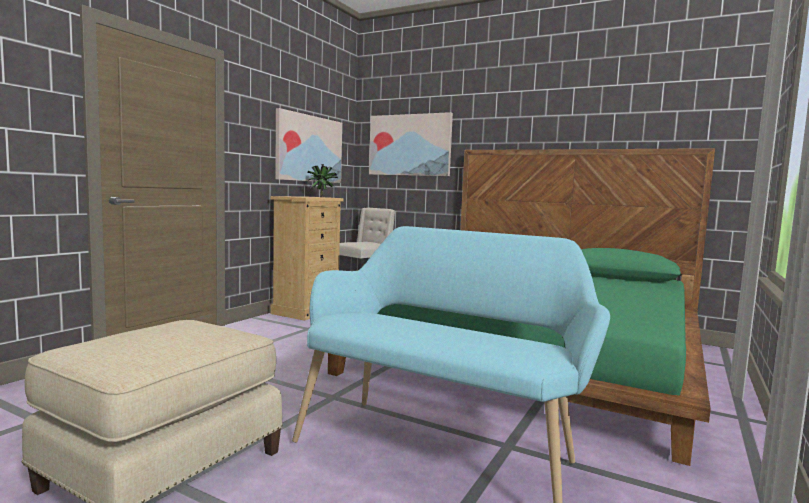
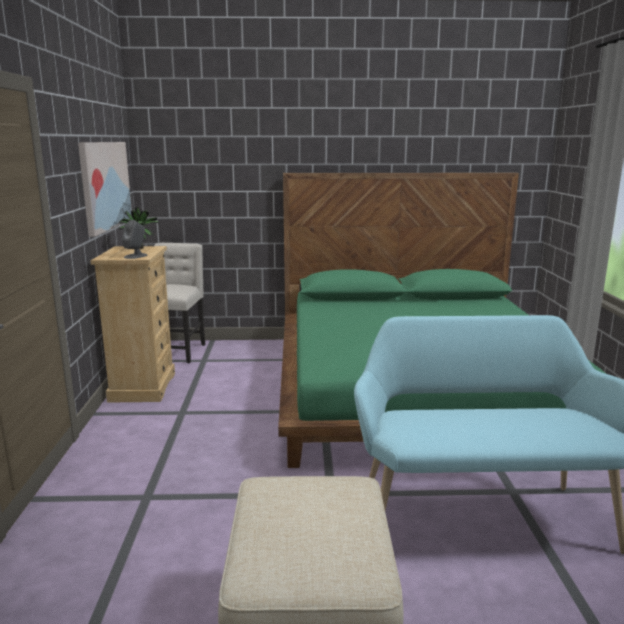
camera: 30 degrees left, 10 degrees up
(304, 197) = (136, 256): none -> grey speaker
(410, 145) = (210, 166): picture -> none

